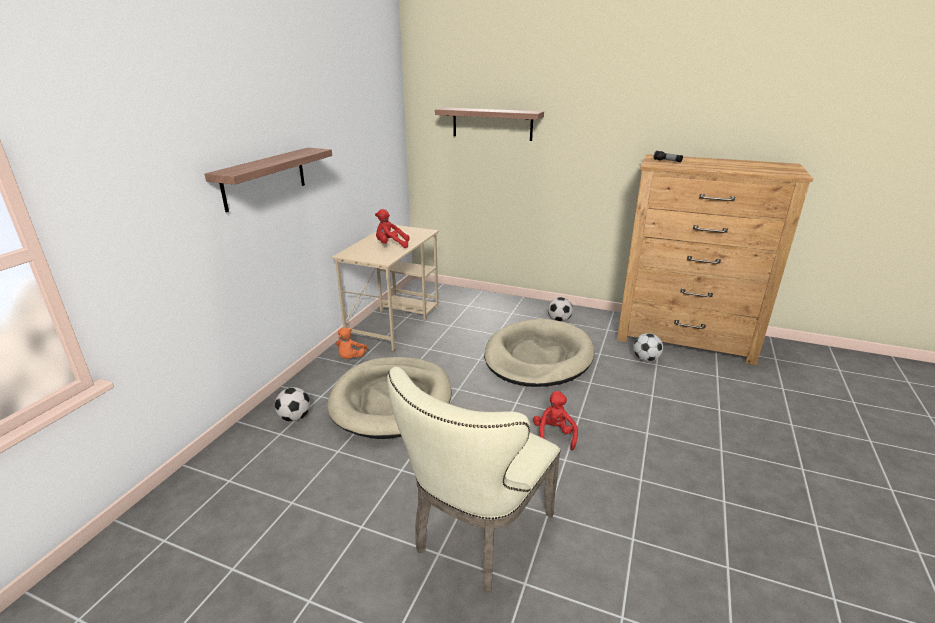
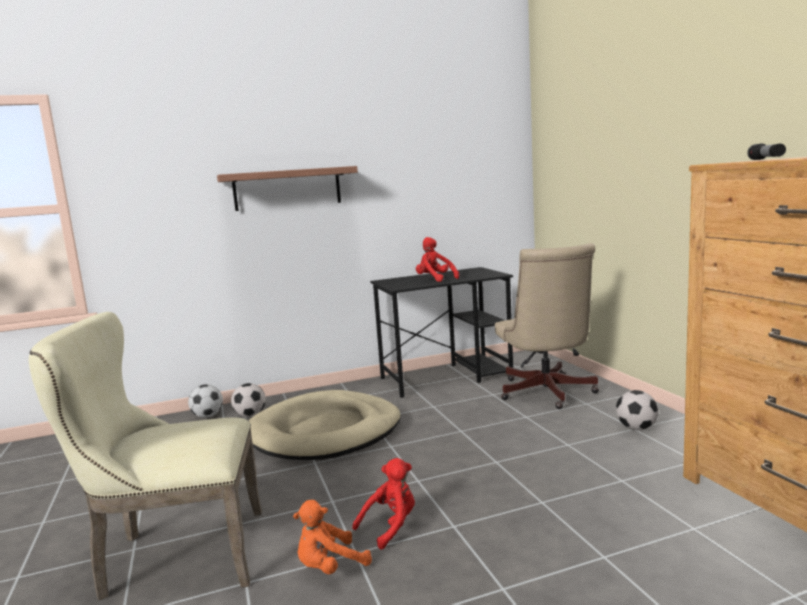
camera: 50 degrees right, 15 degrees down
(351, 358) = (360, 391): orange plush toy -> orange plush toy (330, 567)
(394, 322) = (447, 377): beige desk -> black desk
(481, 314) = (547, 394): none -> beige office chair
(492, 124) = (599, 144): shelf -> none
(538, 357) = (528, 453): beige dog bed -> none
(646, 359) = (687, 515): football -> football (207, 416)

